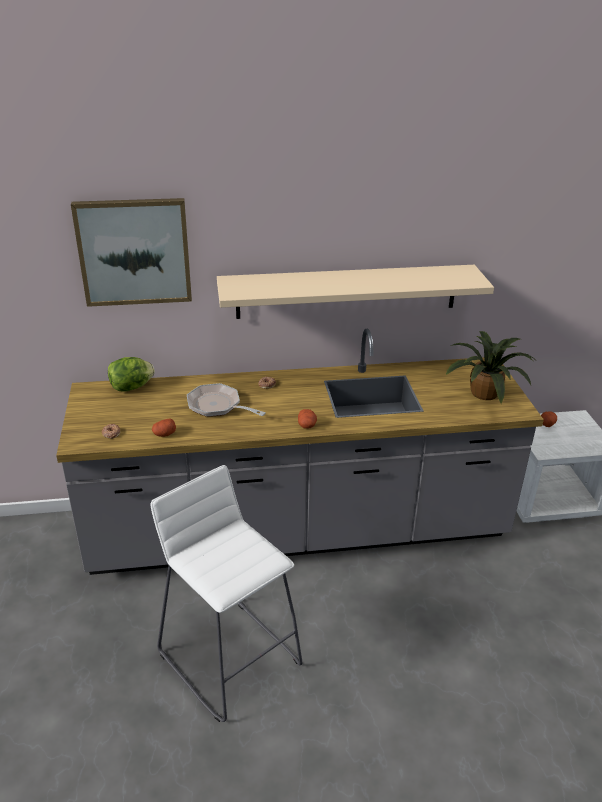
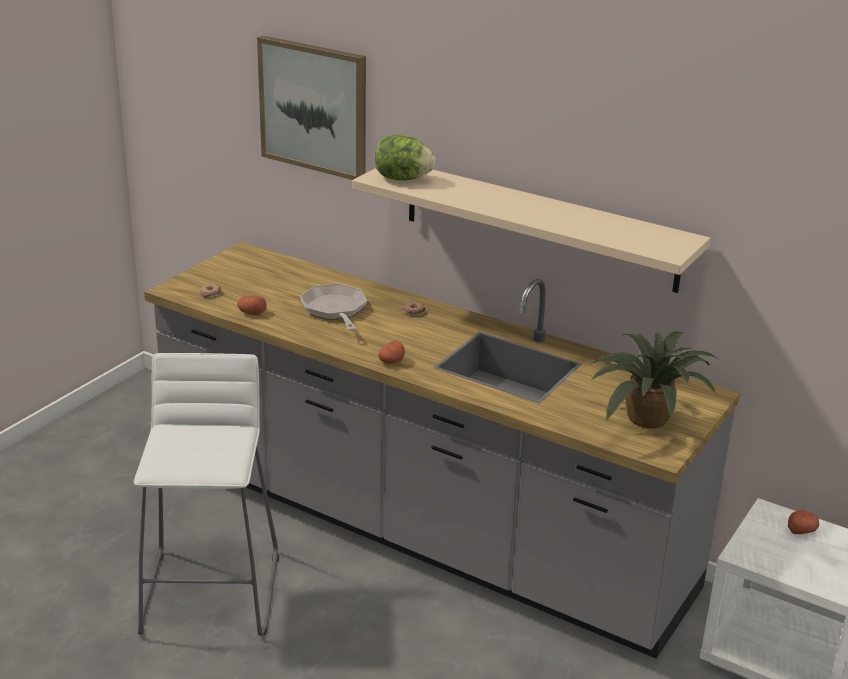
camera: 40 degrees right, 5 degrees down
(131, 387) = (284, 264): lettuce -> lettuce (402, 179)

